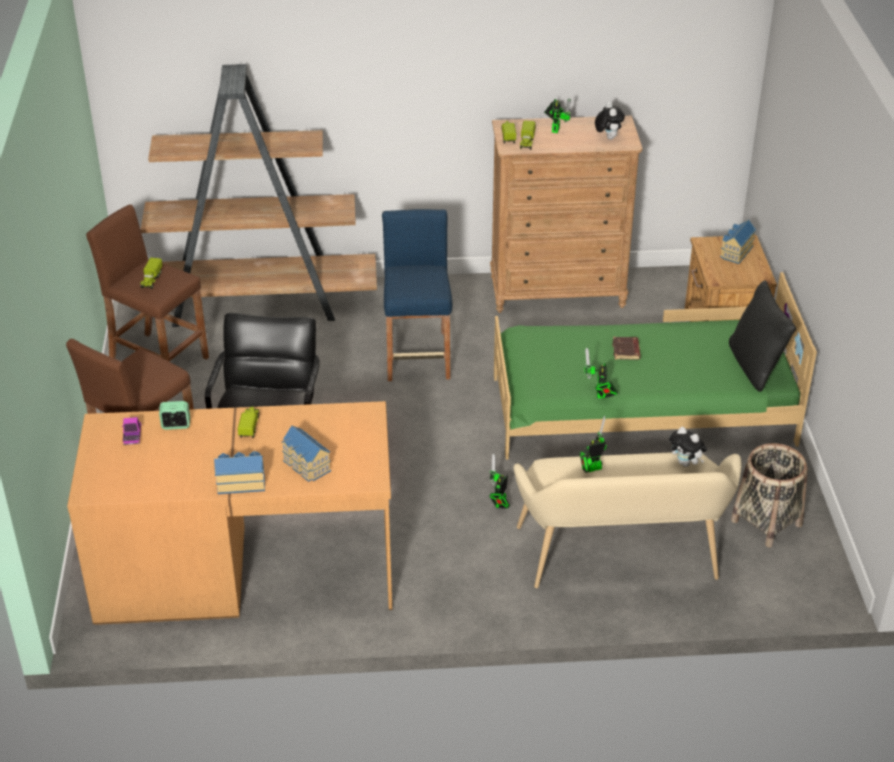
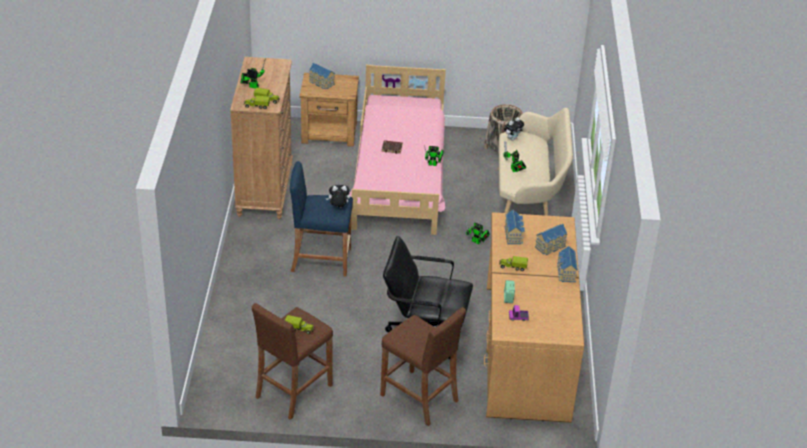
camera: 85 degrees left, 0 degrees up
(257, 303) = (232, 335): brown bookcase -> none
(329, 425) = (514, 235): none -> toy house
(607, 137) = (271, 69): plush toy -> plush toy (338, 207)
(640, 411) = (399, 176): green bed -> pink bed
(755, 366) = (416, 106): black pillow -> none

